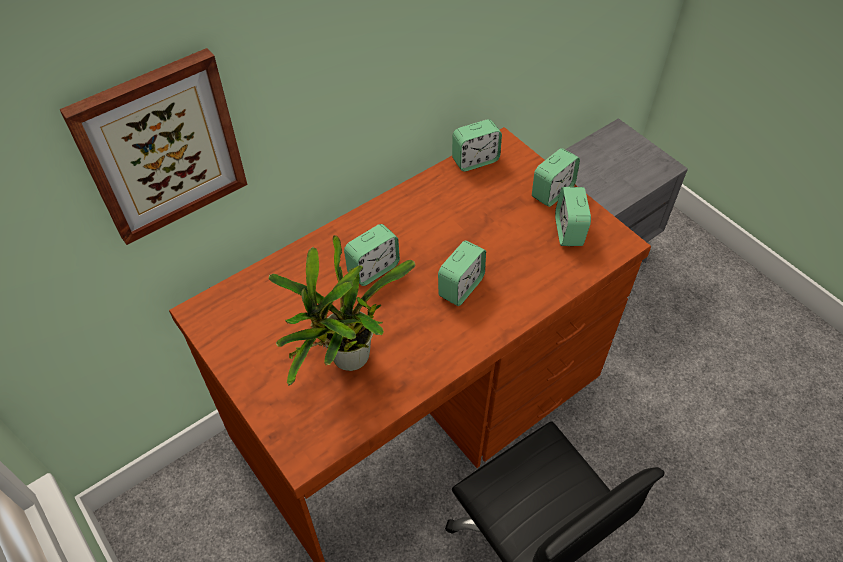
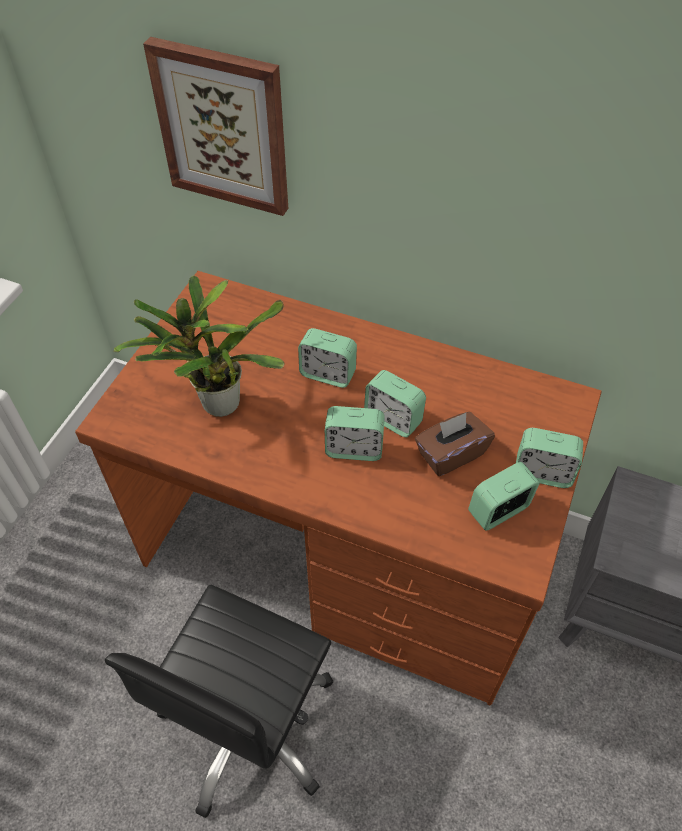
camera: 60 degrees right, 0 degrees up
(475, 160) = (528, 387): alarm clock -> alarm clock (393, 419)
(504, 232) = (450, 454): none -> brown tissue box

